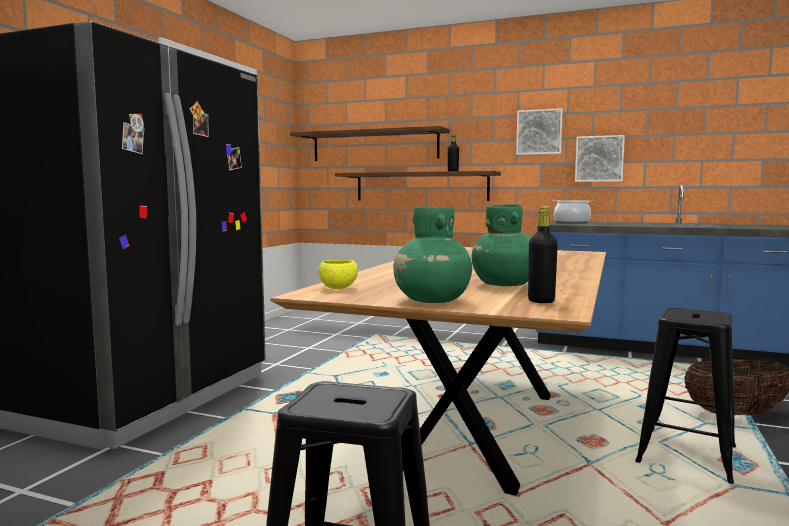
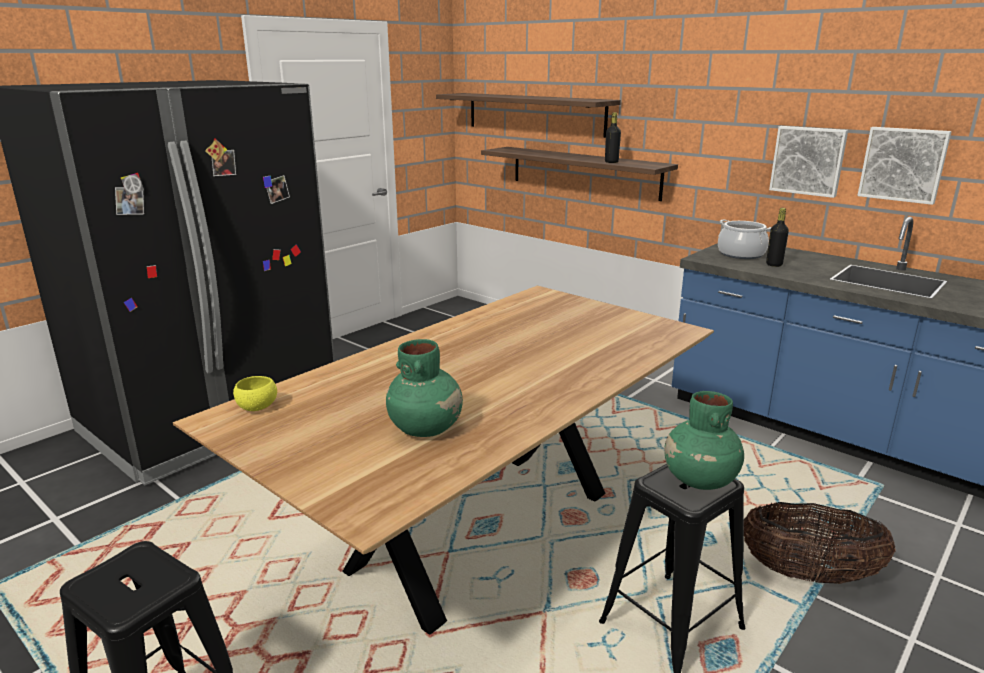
camera: 20 degrees right, 15 degrees up
(432, 300) = (295, 460): green vase -> green vase (699, 480)
(539, 132) = (732, 114): picture -> picture (903, 164)
(541, 301) = (396, 483): black bottle -> black bottle (774, 264)

